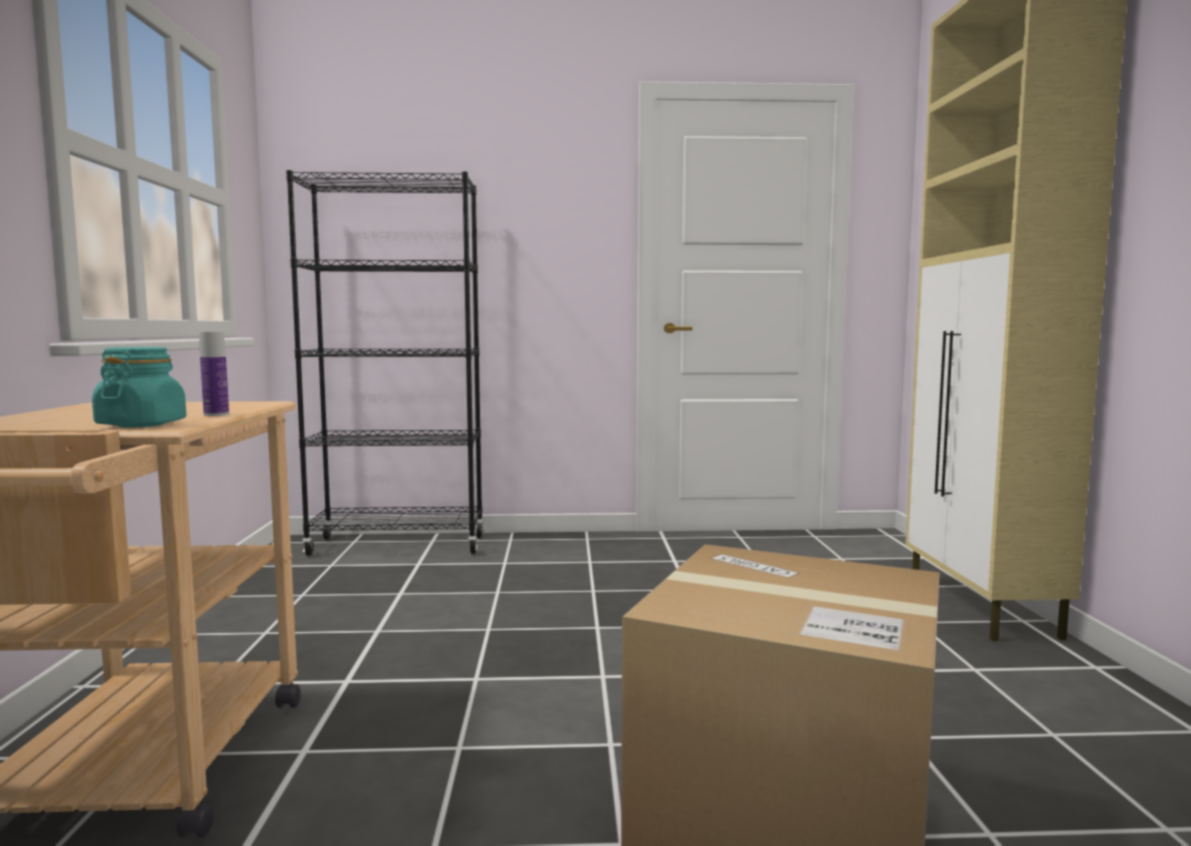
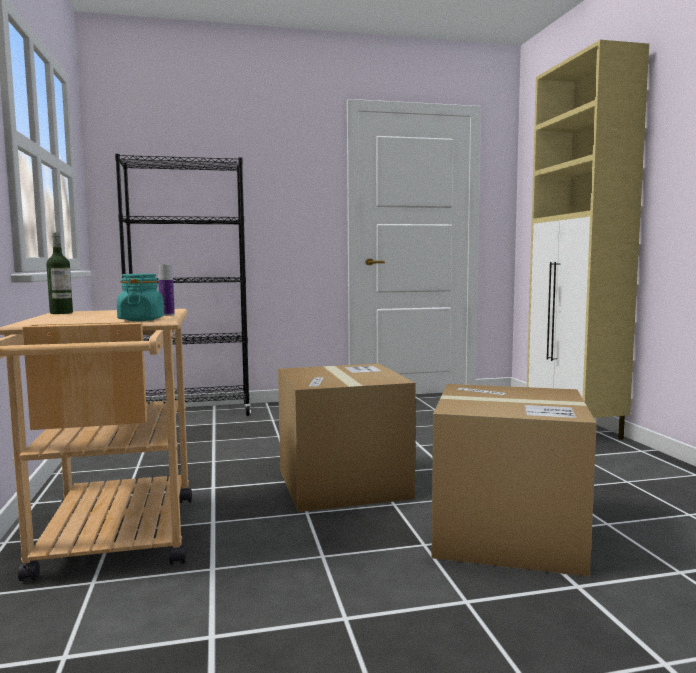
camera: 10 degrees left, 0 degrees up
(87, 406) = (61, 313): none -> bottle
(547, 692) = (343, 484): none -> cardboard box

